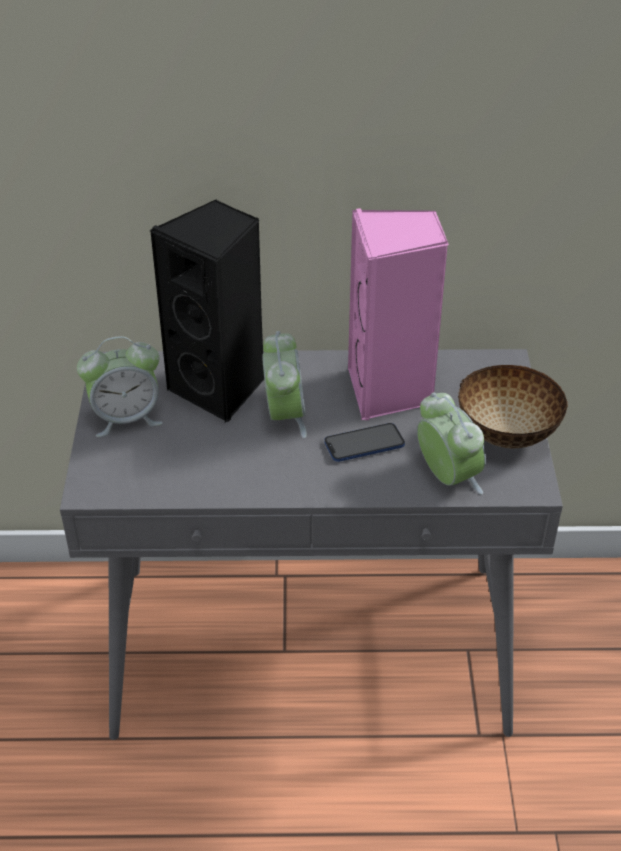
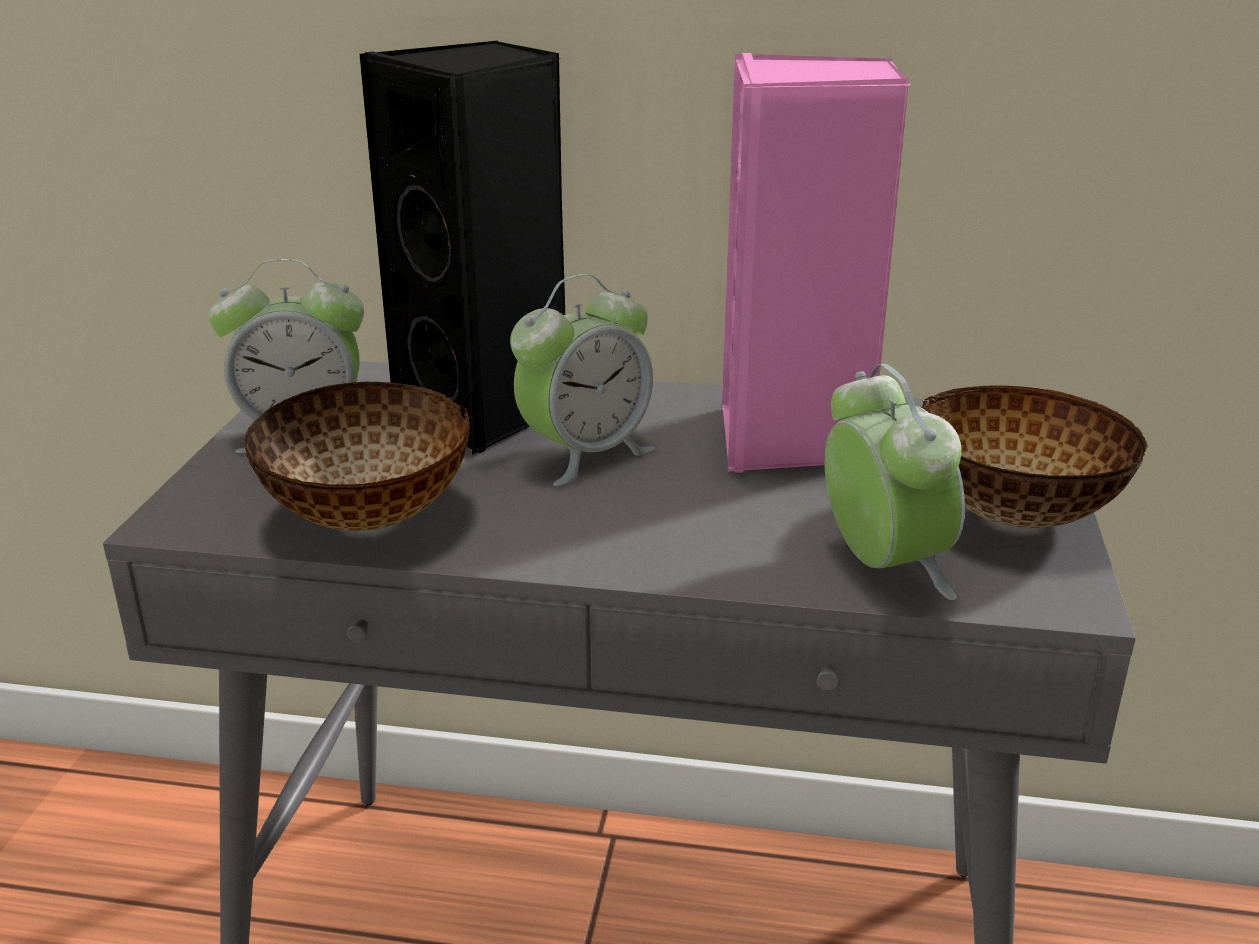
camera: 10 degrees right, 15 degrees down
(187, 476) = (366, 517): none -> bowl
(284, 416) = (585, 454): alarm clock -> alarm clock turned 45 degrees clockwise
(364, 444) = (723, 504): phone -> none

